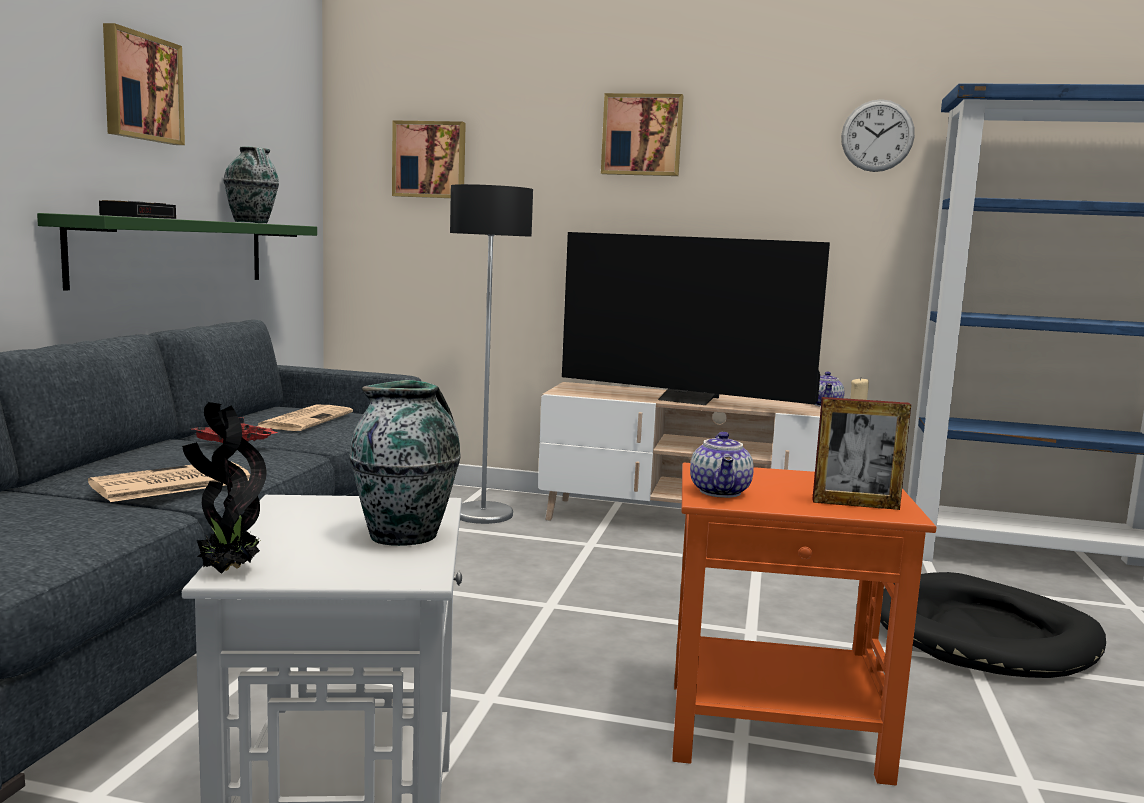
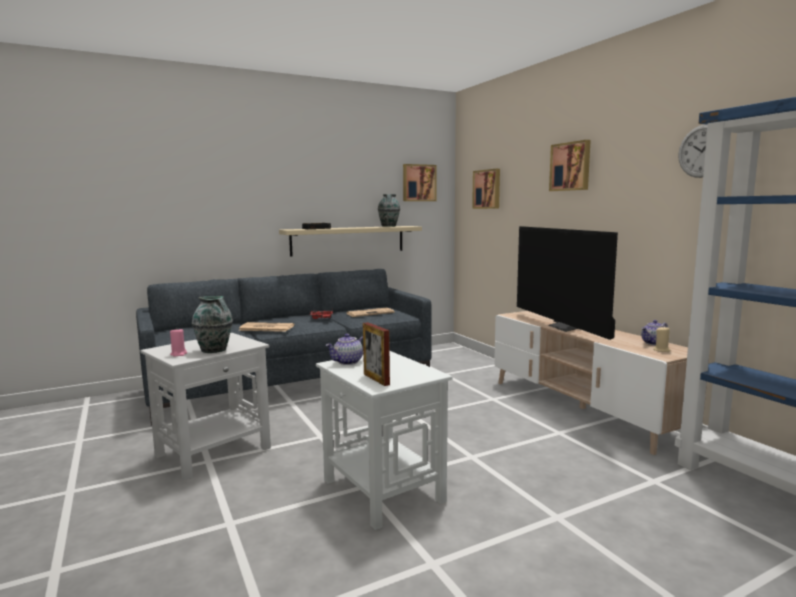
camera: 50 degrees right, 0 degrees up
(140, 87) = (331, 177): picture -> picture (418, 183)
(174, 252) = (348, 240): green shelf -> beige shelf
(226, 571) = (157, 348): potted plant -> none
(356, 565) = (179, 354): none -> pink candle
(483, 514) = (475, 374): floor lamp -> none
(778, 730) = (383, 491): orange side table -> white side table
(985, 635) = (605, 513): black dog bed -> none

